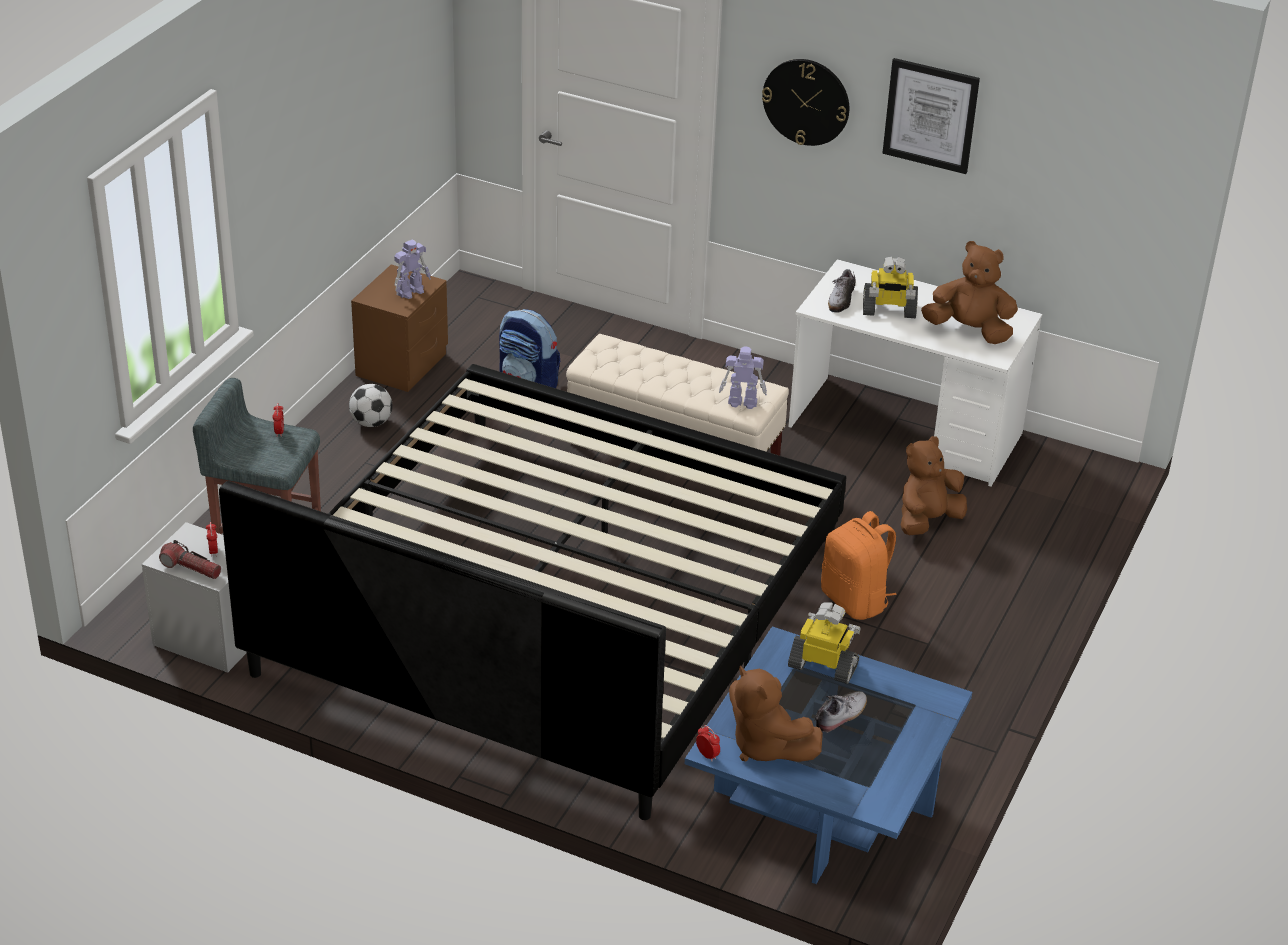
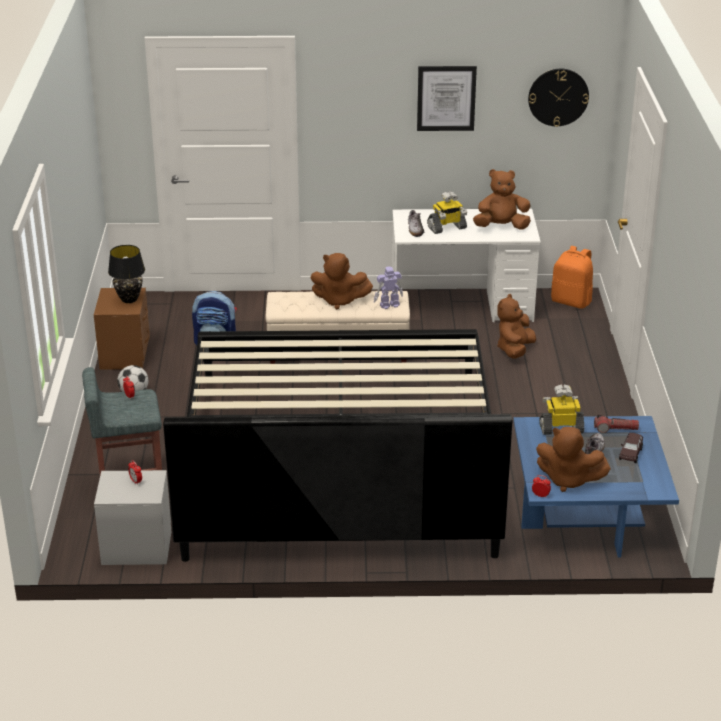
camera: 25 degrees left, 5 degrees down
(191, 568) = (130, 496): flashlight -> flashlight (615, 429)
(411, 291) = (129, 299): toy robot -> black table lamp
(680, 375) = (339, 300): none -> brown plush toy
(806, 101) = (361, 109): wall clock -> wall clock (558, 97)
(856, 601) = (512, 403): orange backpack -> orange backpack (571, 301)
(889, 739) = (630, 453): none -> brown toy car

